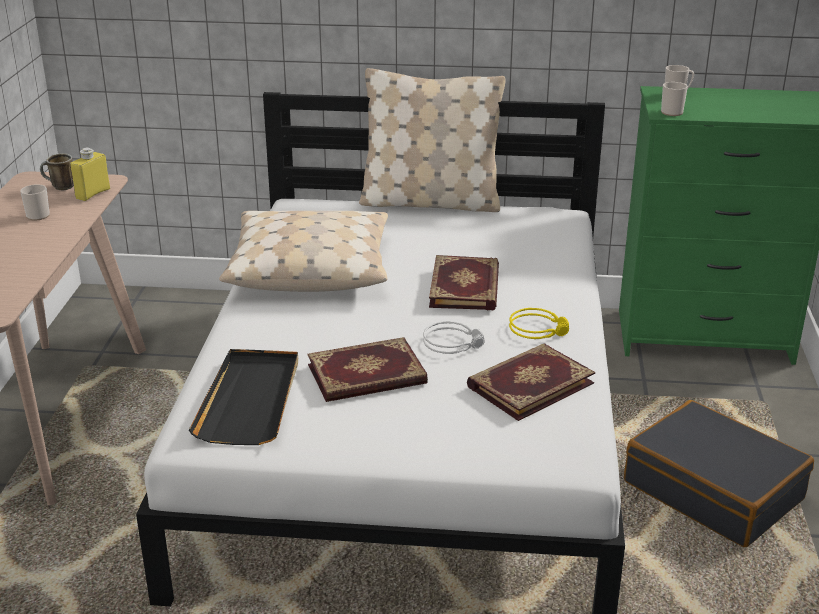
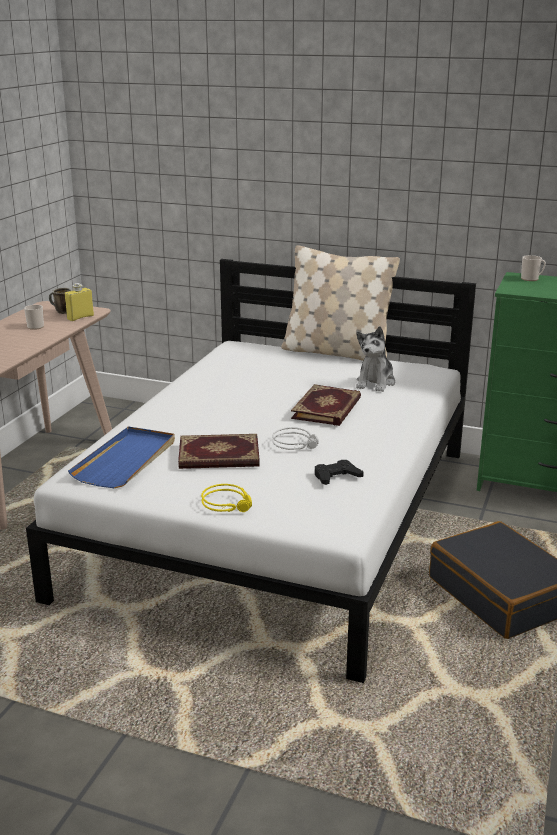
camera: 15 degrees right, 5 degrees down
(250, 400) = (126, 460): black tray -> blue tray
(309, 267) = (220, 385): beige pillow -> none
(503, 242) = (375, 382): none -> plush toy
(529, 384) = (336, 477): book -> black game controller
(539, 329) = (367, 442): yellow headphones -> yellow headphones (228, 503)
(671, 111) = (517, 289): mug -> none

